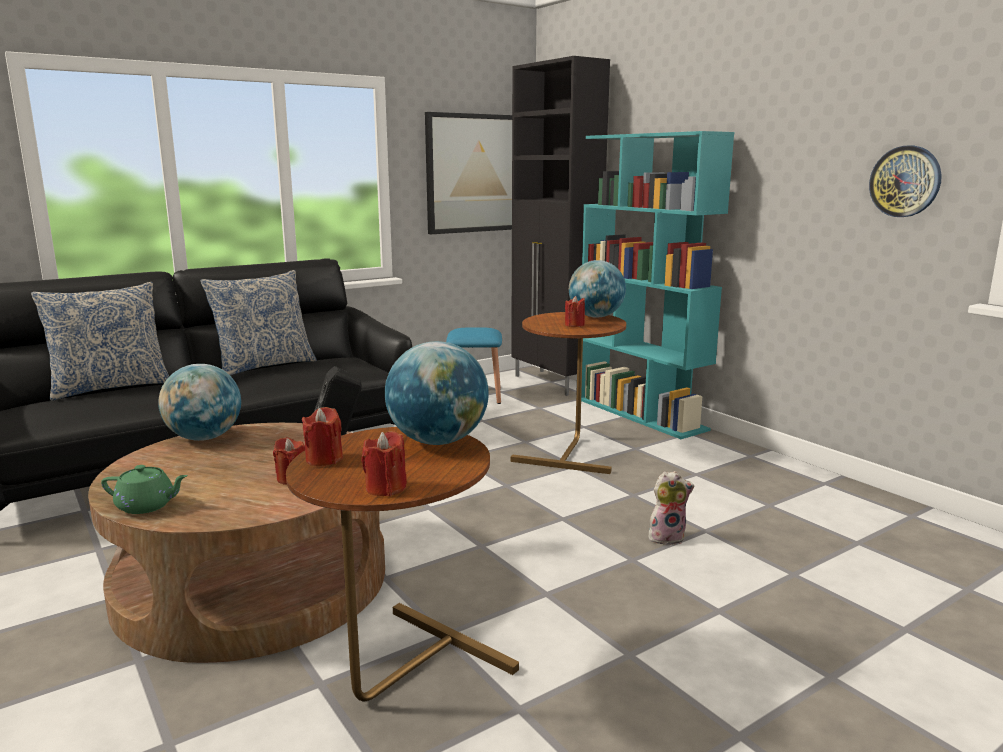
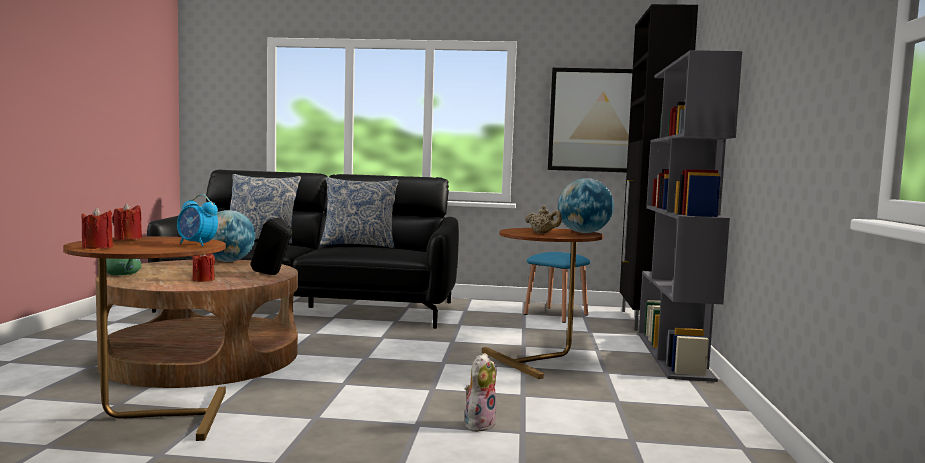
camera: 40 degrees right, 10 degrees down
(438, 441) = (197, 244): globe -> alarm clock
(574, 325) = (542, 233): red candle -> beige teapot
(641, 414) = (674, 356): turquoise bookcase -> grey bookcase
(667, 537) = (479, 424): plush toy -> plush toy turned 90 degrees counterclockwise
(905, 181) = (830, 73): wall clock -> none

